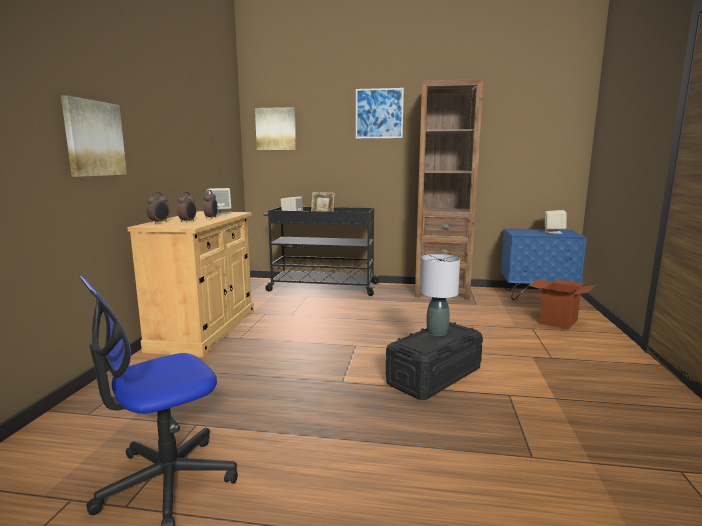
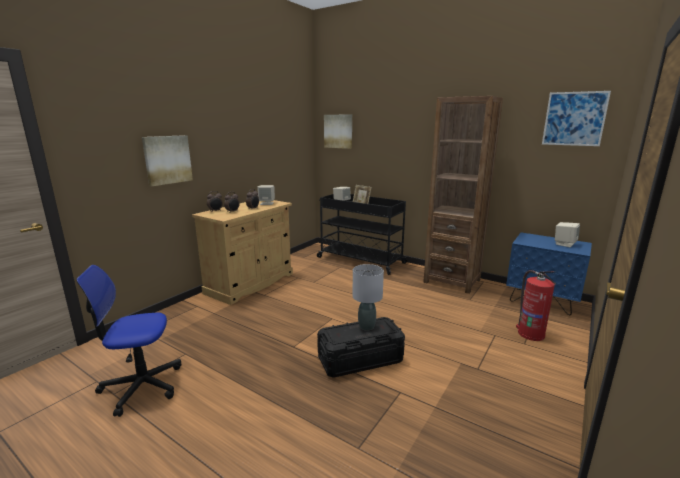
camera: 25 degrees right, 5 degrees up
(379, 113) = (415, 120): picture -> picture (574, 119)
(558, 321) = (530, 333): cardboard box -> fire extinguisher

